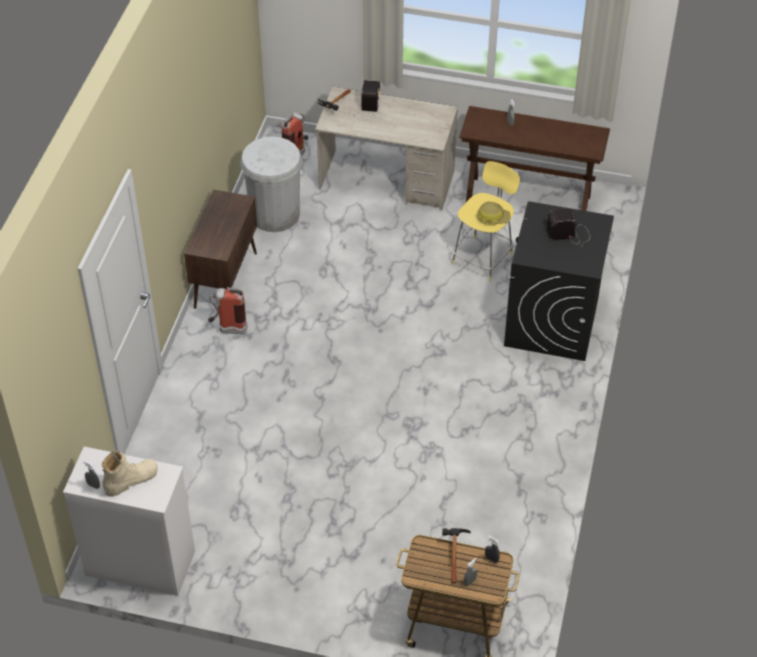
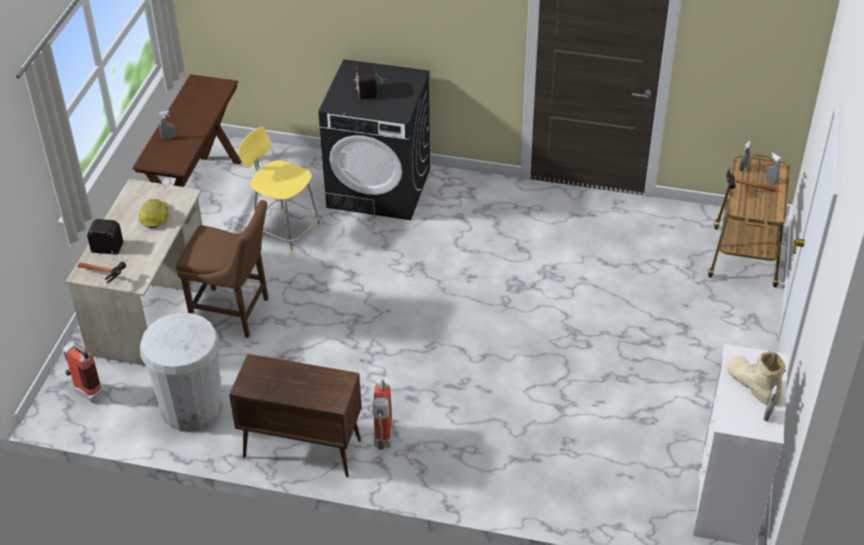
camera: 90 degrees left, 5 degrees down
(379, 231) = (234, 313): none -> brown chair
(492, 218) = (290, 174): hard hat -> hard hat (154, 217)

